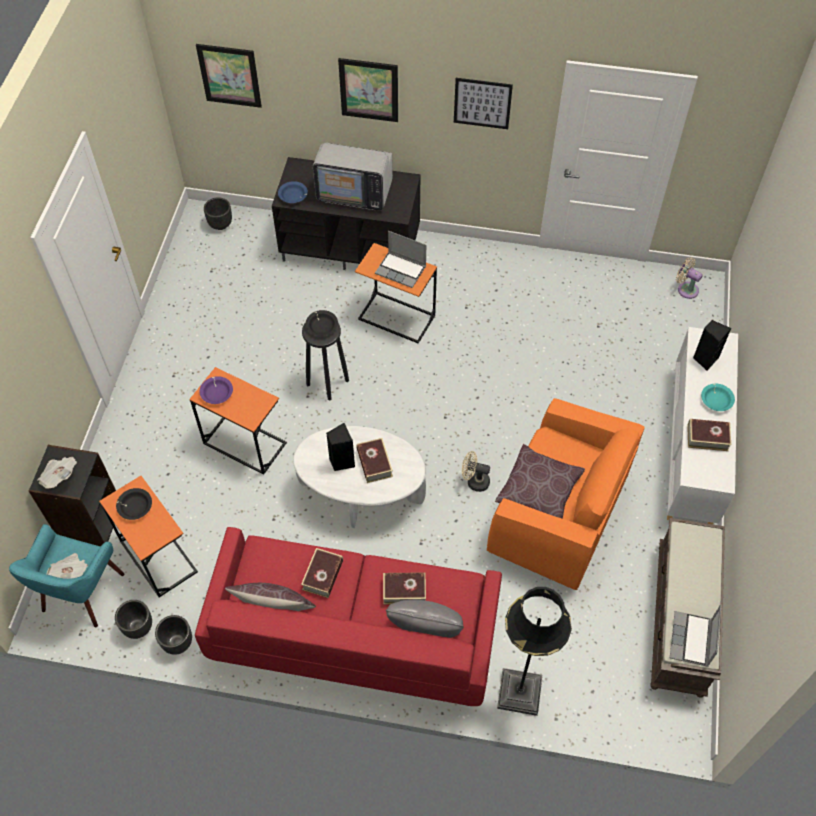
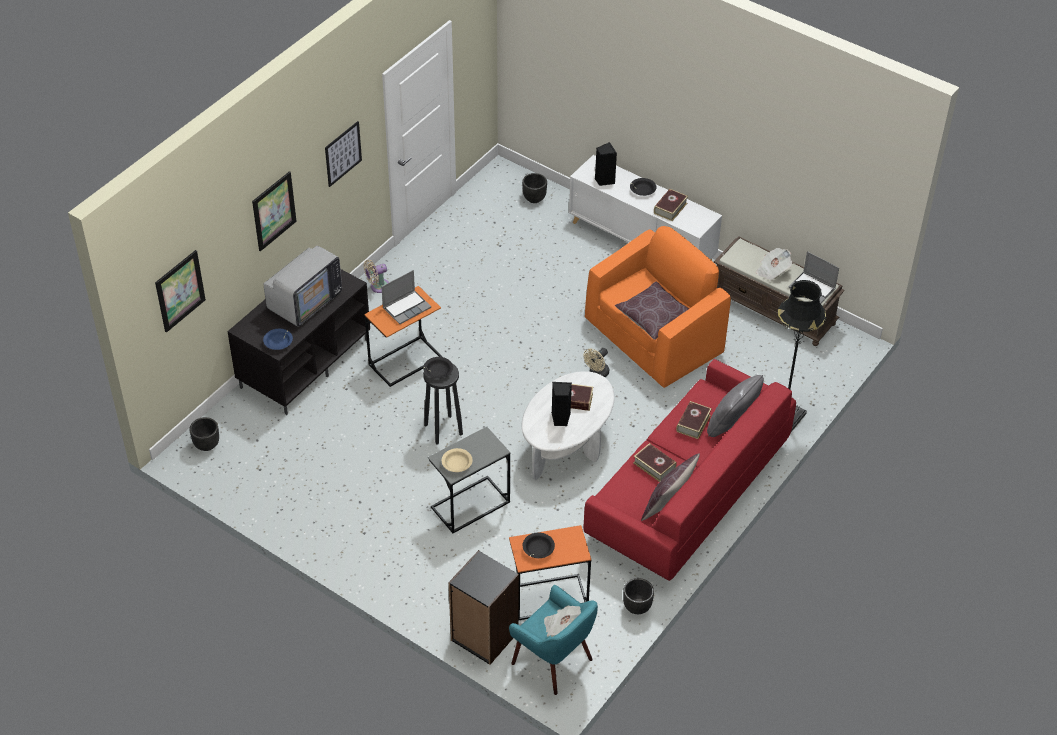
camera: 65 degrees left, 10 degrees down
(59, 476) = (487, 581): newspaper -> newspaper (772, 271)
(138, 627) = (608, 630): black planter -> black planter (534, 199)
(217, 393) = (457, 463): purple bowl -> beige bowl
(244, 443) = (470, 505): orange side table -> grey side table
(686, 289) = (499, 182): beige fan -> beige fan (378, 287)
(716, 400) = (642, 190): turquoise bowl -> black bowl

